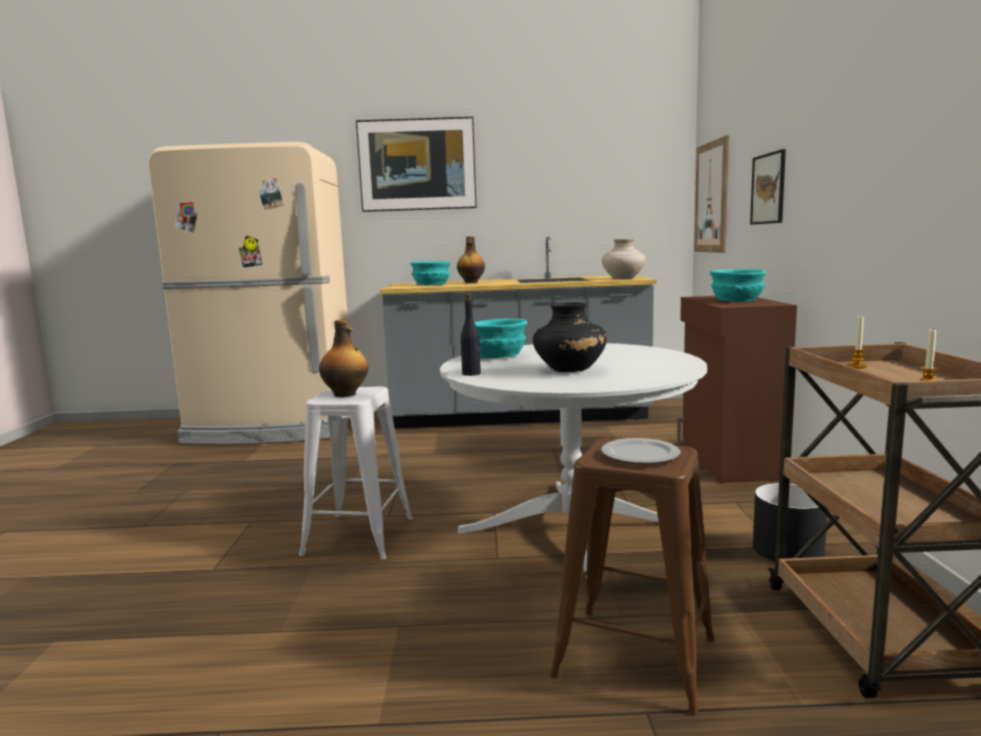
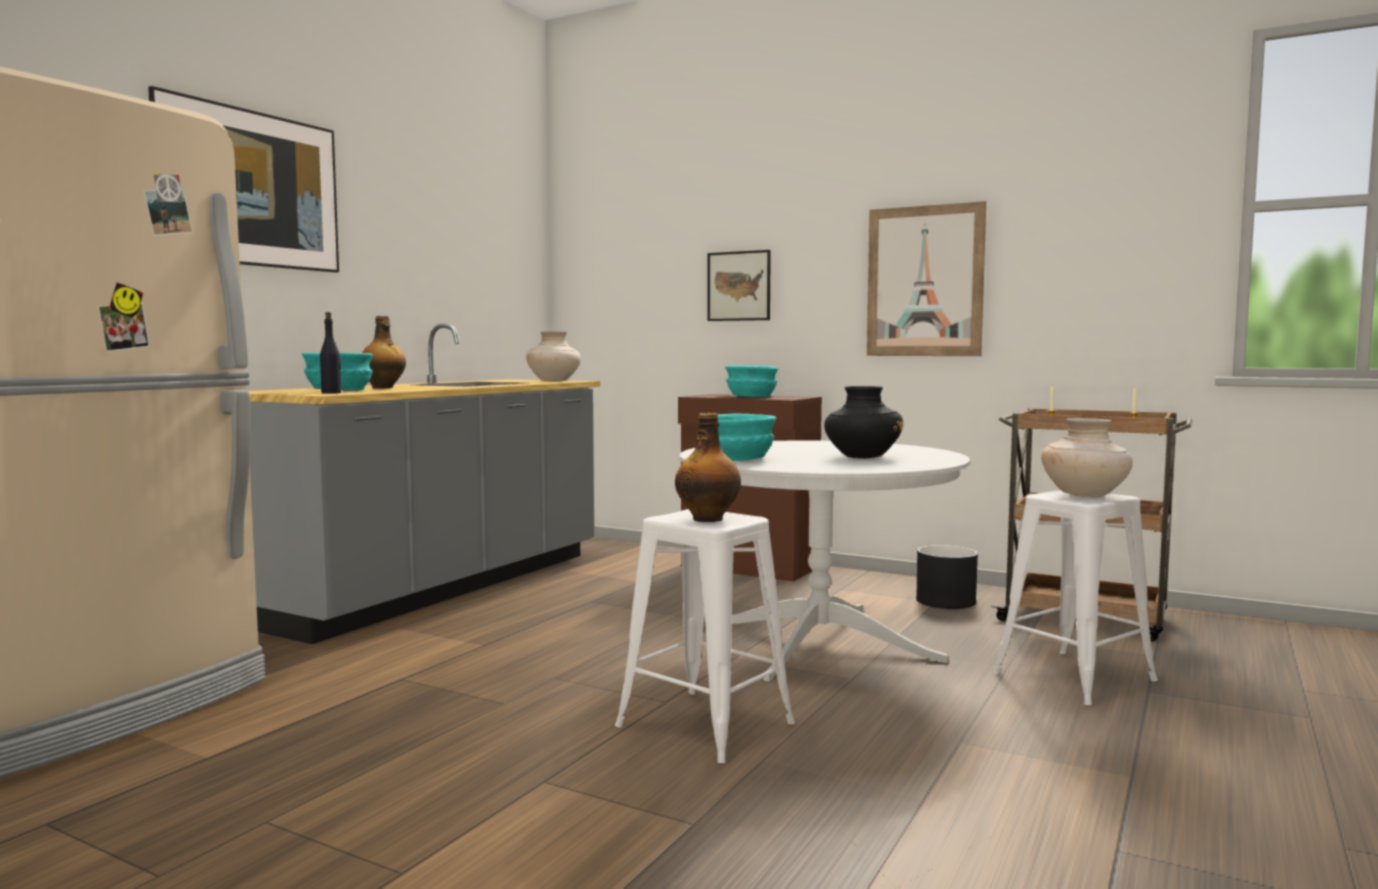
camera: 60 degrees left, 5 degrees down
(471, 374) = (823, 468): black bottle -> black bottle (331, 393)
(635, 657) = (1074, 677): brown stool -> white stool
(640, 455) = (1085, 495): plate -> beige vase
(711, 197) = (603, 289): picture -> picture (924, 281)

